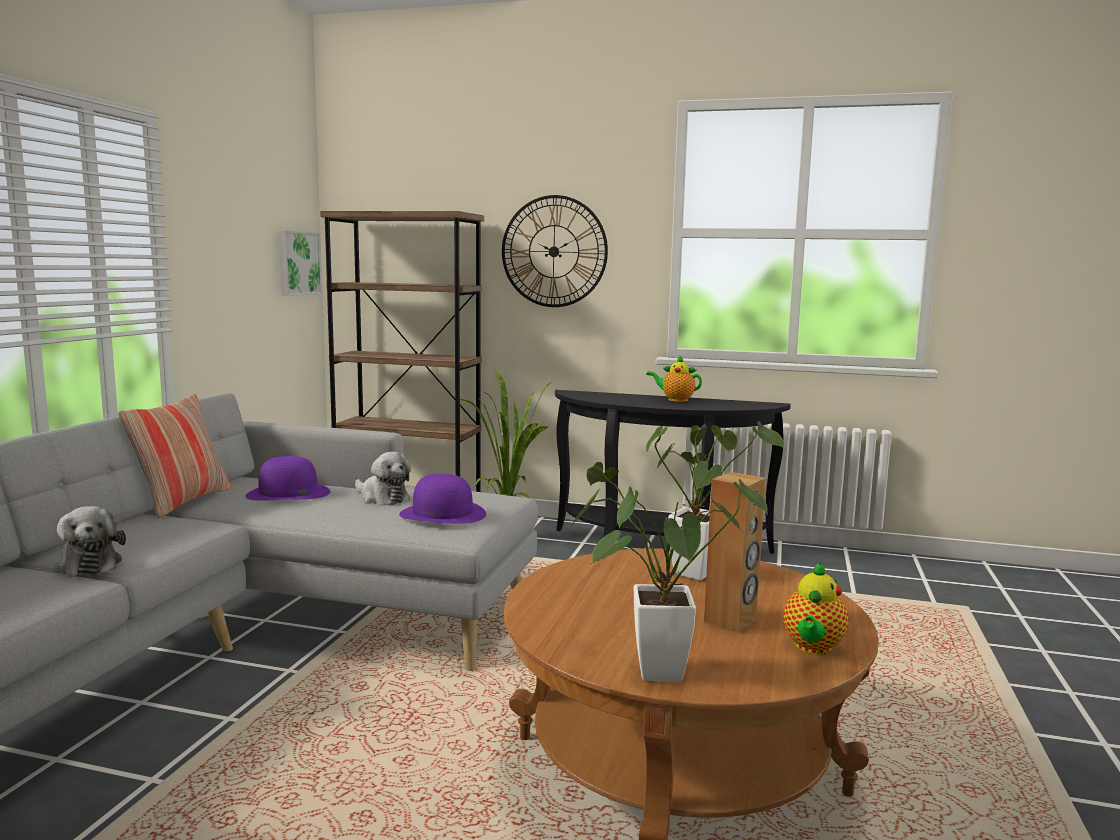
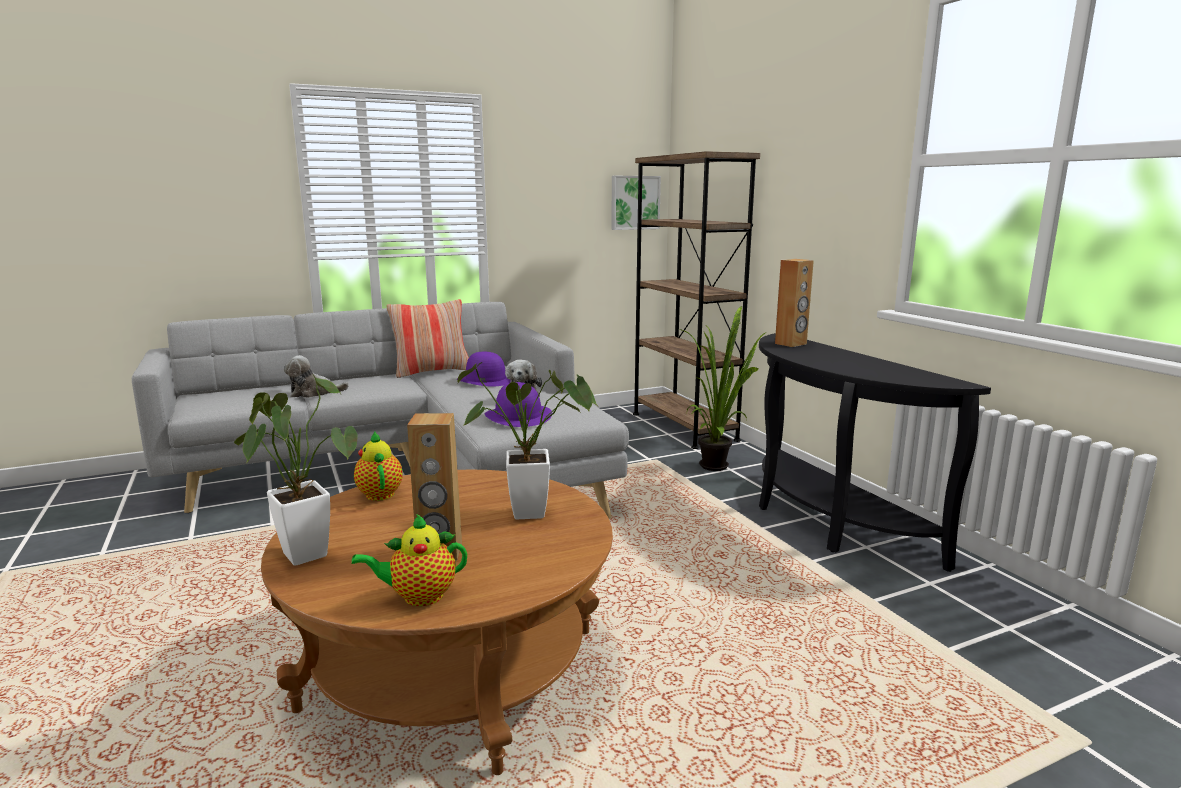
camera: 50 degrees right, 5 degrees up
(89, 564) = (313, 393): plush toy -> plush toy turned 60 degrees clockwise
(554, 251) = (809, 188): wall clock -> none
(598, 396) = (791, 344): none -> brown speaker
(675, 400) = (855, 359): teapot -> teapot (379, 493)

